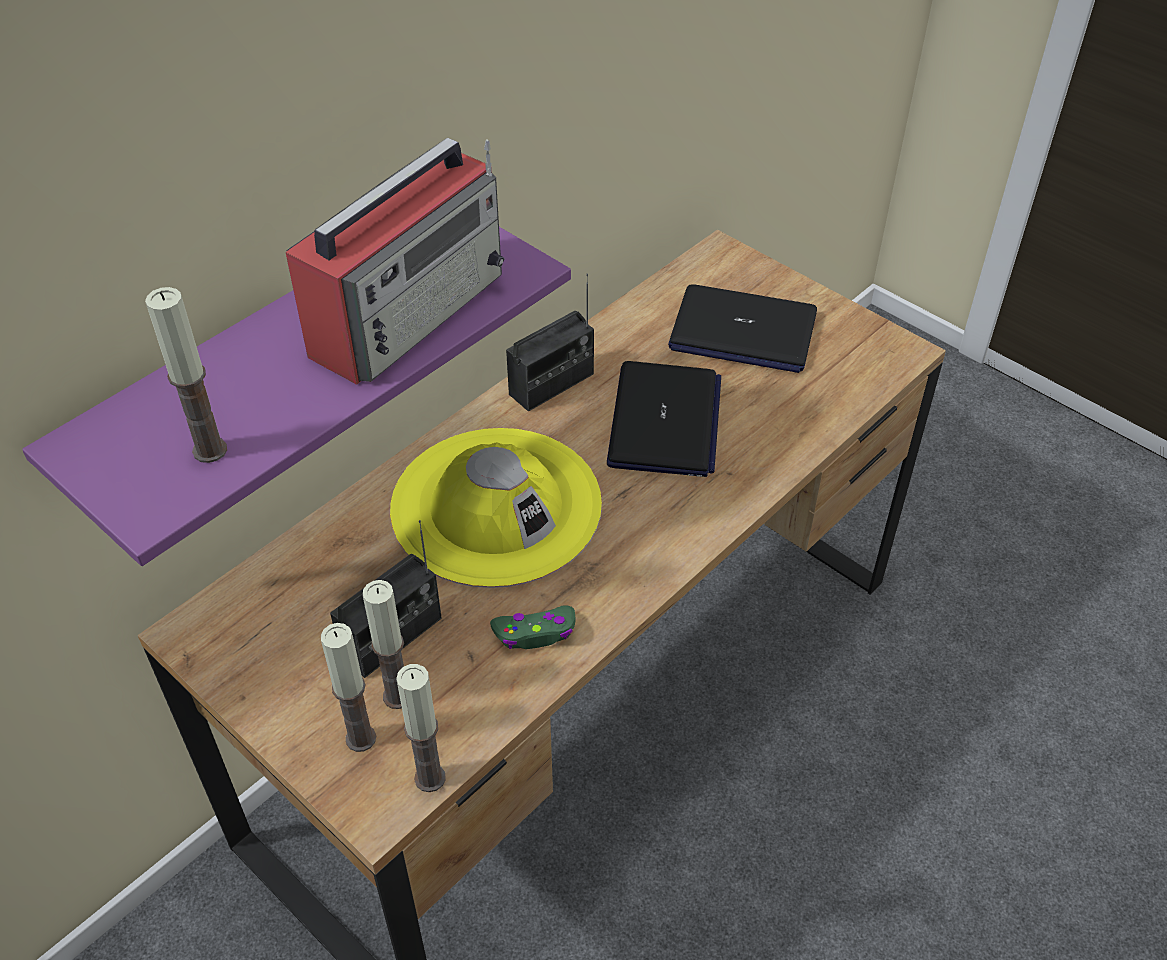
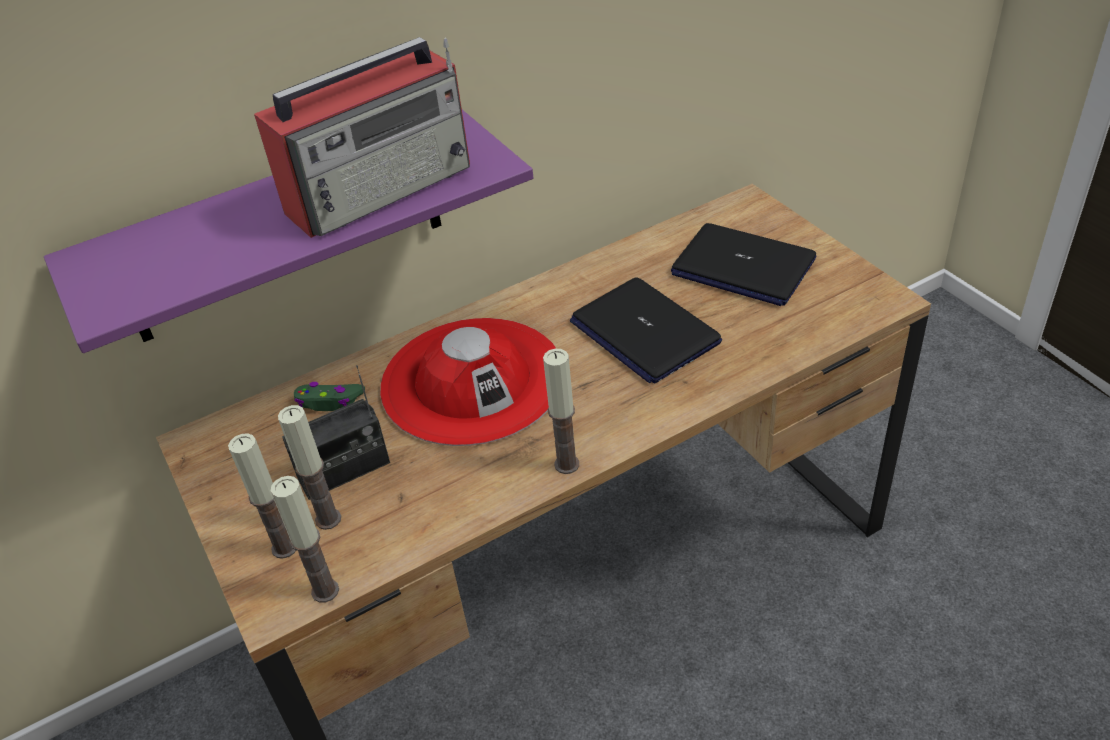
camera: 20 degrees right, 5 degrees down
(210, 450) = (173, 273): candle -> candle (566, 464)
(496, 506) = (472, 380): yellow hat -> red hat
(535, 633) = (462, 488): green game controller -> green game controller (329, 401)
(552, 384) = (559, 290): radio -> none
(664, 422) = (643, 332): laptop -> laptop turned 120 degrees clockwise

